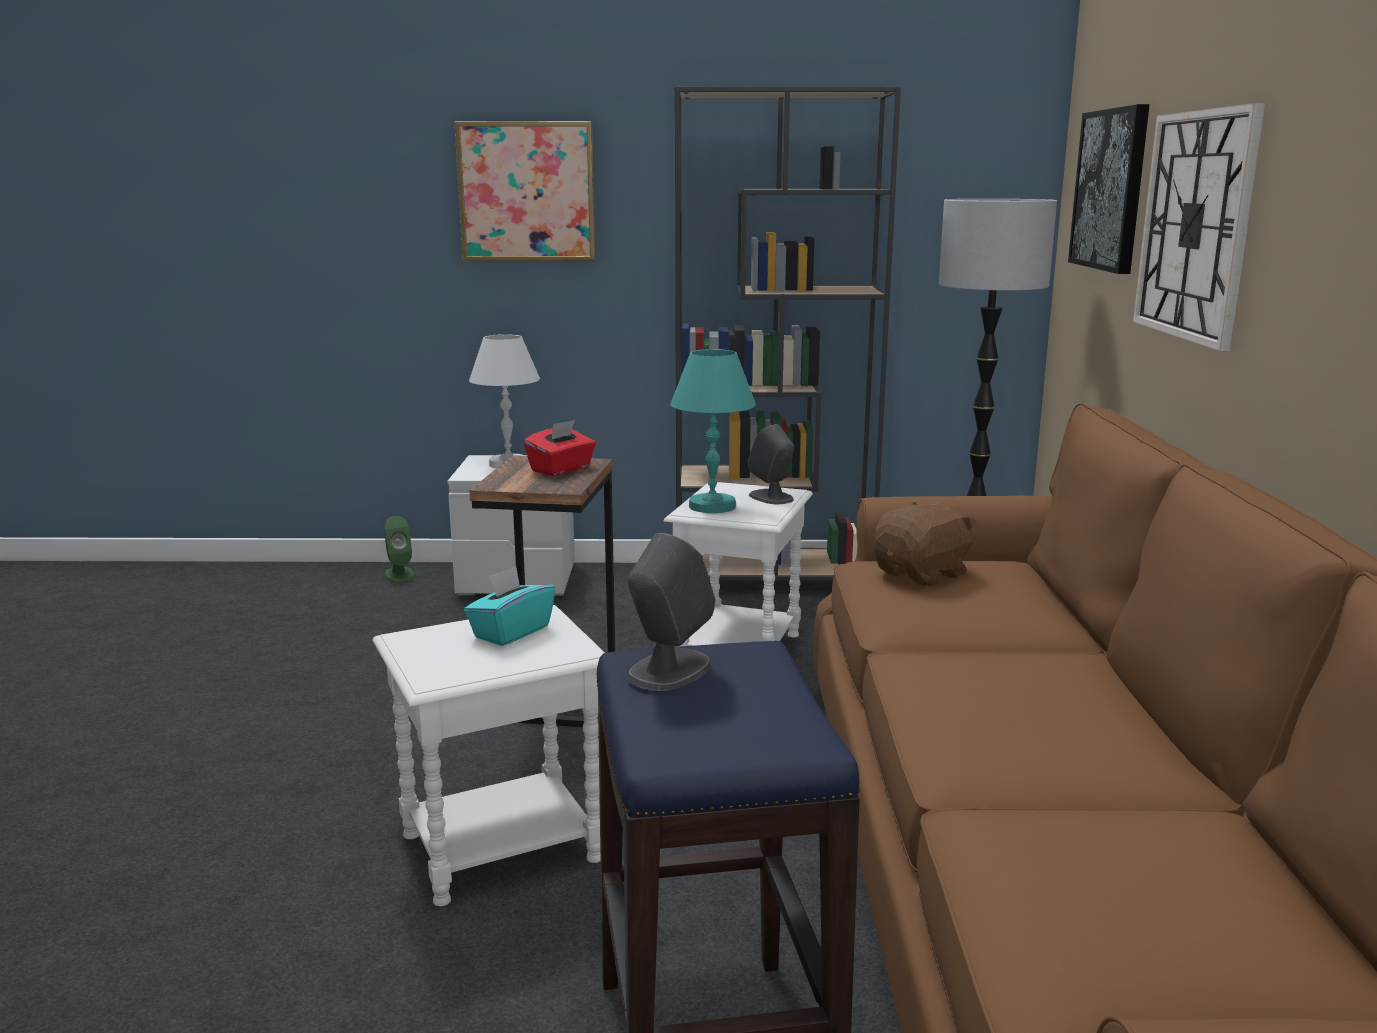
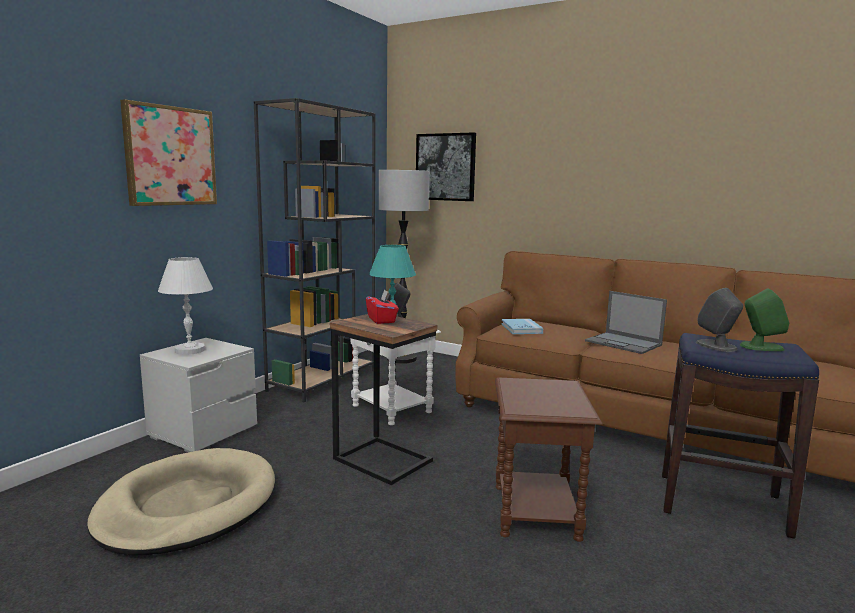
camera: 60 degrees left, 5 degrees down
(342, 636) = (188, 506): none -> beige dog bed
(399, 575) = (111, 464): green speaker -> green speaker (761, 347)
(502, 848) = (537, 511): white side table -> brown side table
(511, 632) = (531, 389): turquoise tissue box -> none
(922, 574) = (521, 328): brown plush toy -> blue book
(1007, 673) = (624, 343): none -> laptop
(1195, 225) = (528, 179): wall clock -> none

